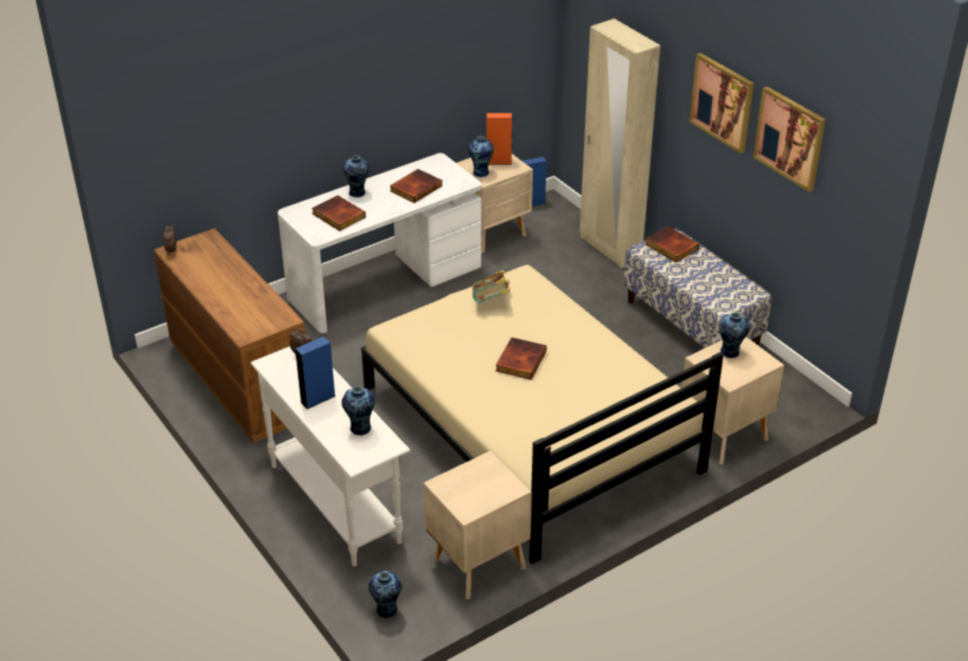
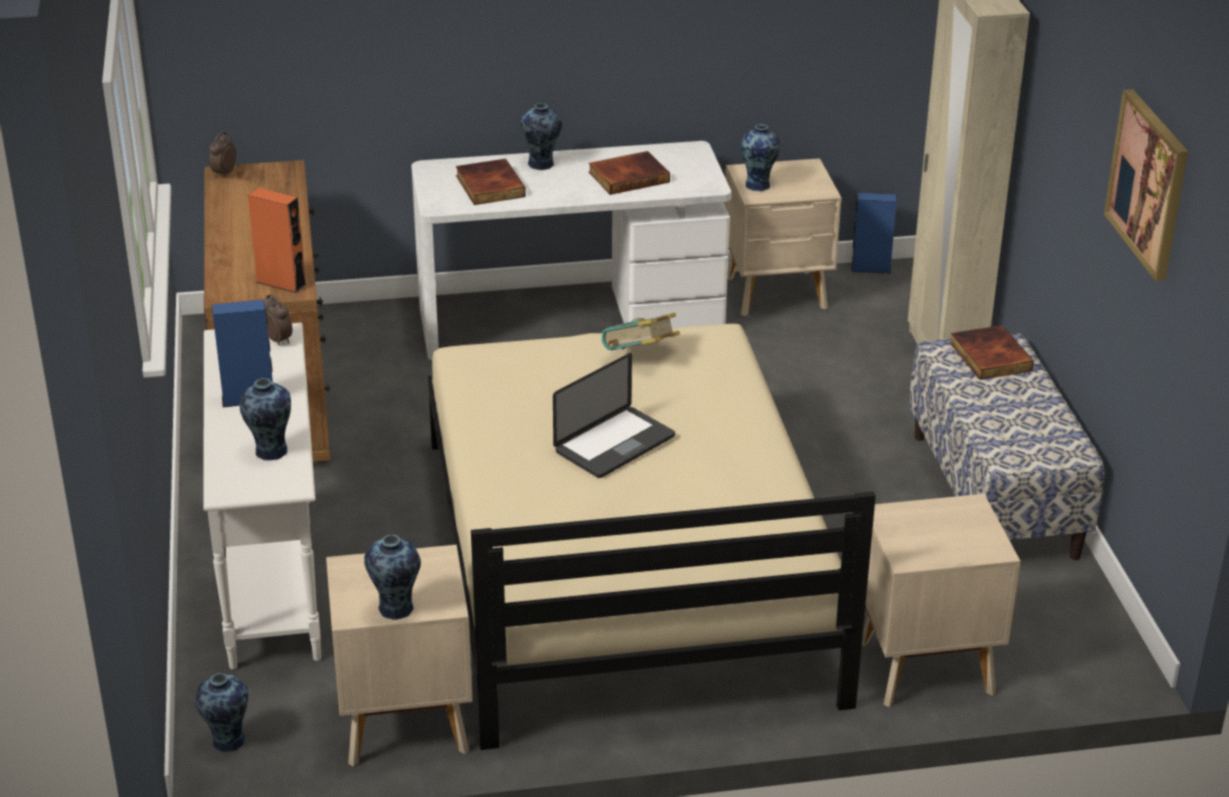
camera: 25 degrees right, 5 degrees down
(498, 162) = (797, 177): orange speaker -> orange speaker (281, 283)
(520, 360) = (614, 444): book -> laptop
(722, 102) = (1086, 116): picture -> none
(730, 353) = (942, 519): vase -> vase (395, 610)

